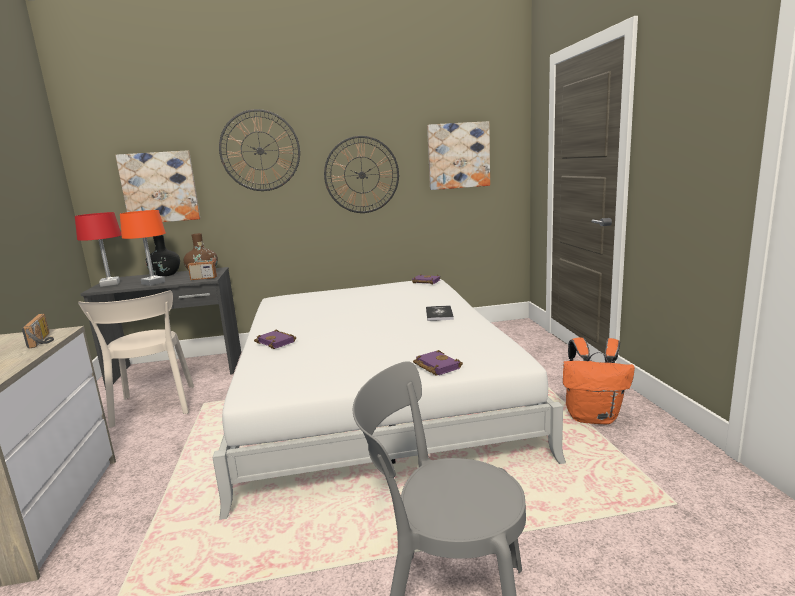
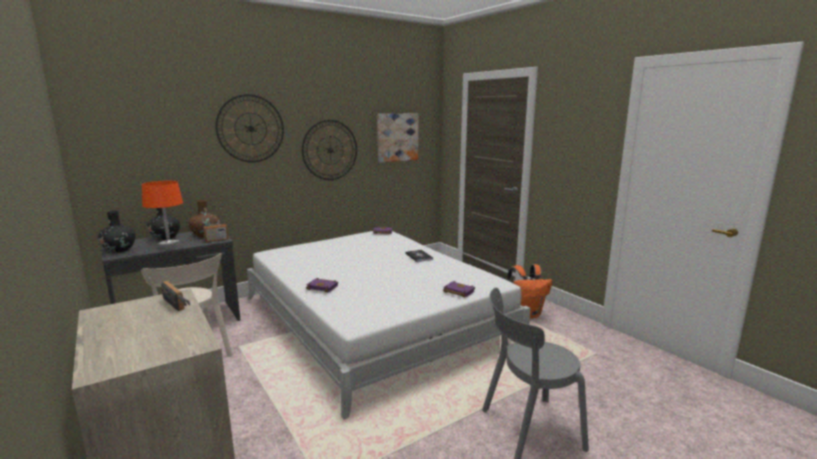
camera: 25 degrees left, 0 degrees up
(110, 284) = (119, 250): red table lamp -> black vase
(160, 187) = (158, 158): picture -> none

